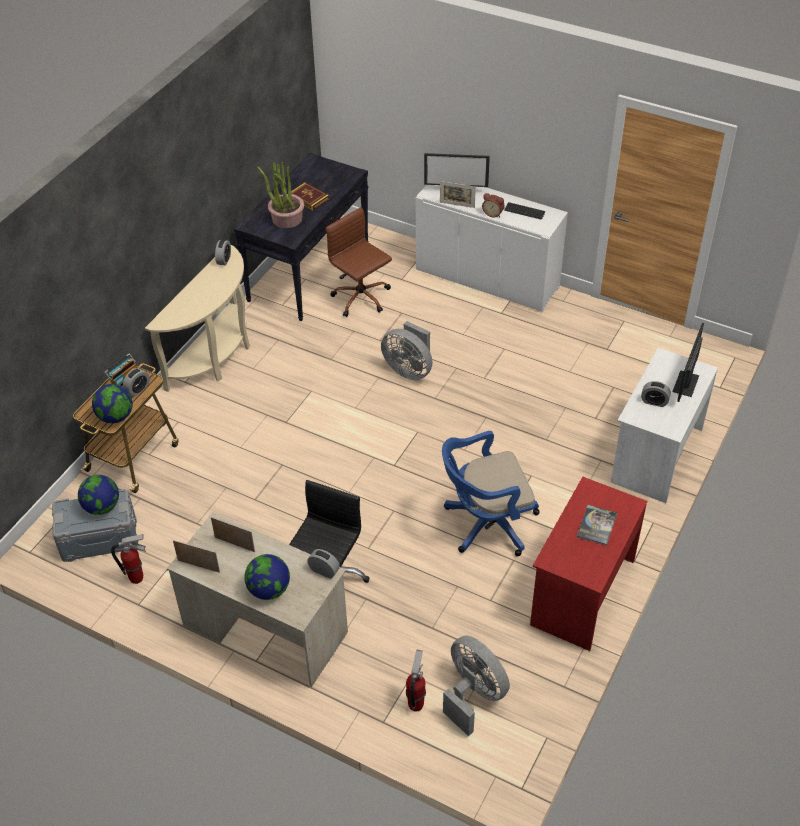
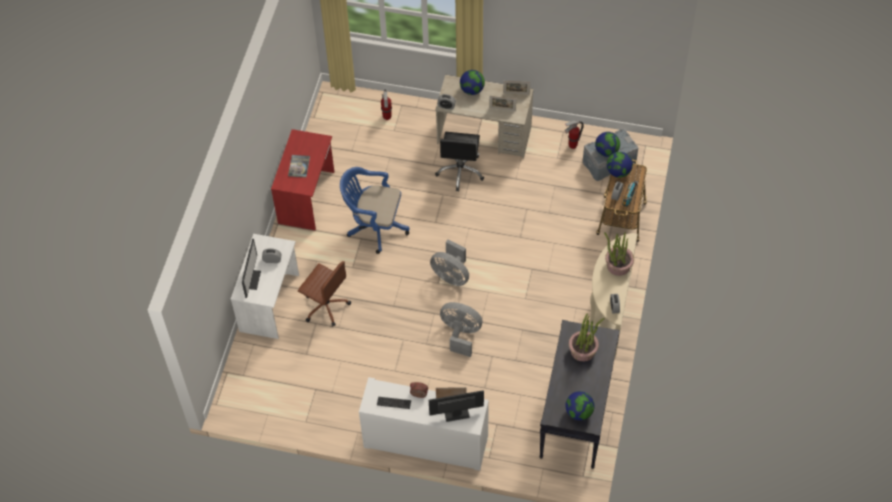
camera: 165 degrees right, 10 degrees up
(192, 299) = (618, 265): none -> potted plant
(309, 198) = (575, 377): book -> none
(321, 172) = (579, 412): none -> globe
(361, 298) = (521, 395): brown office chair -> brown office chair (325, 306)
(473, 694) = (357, 128): grey fan -> grey fan (451, 275)
(485, 524) = (374, 226): blue office chair -> blue office chair turned 135 degrees counterclockwise

